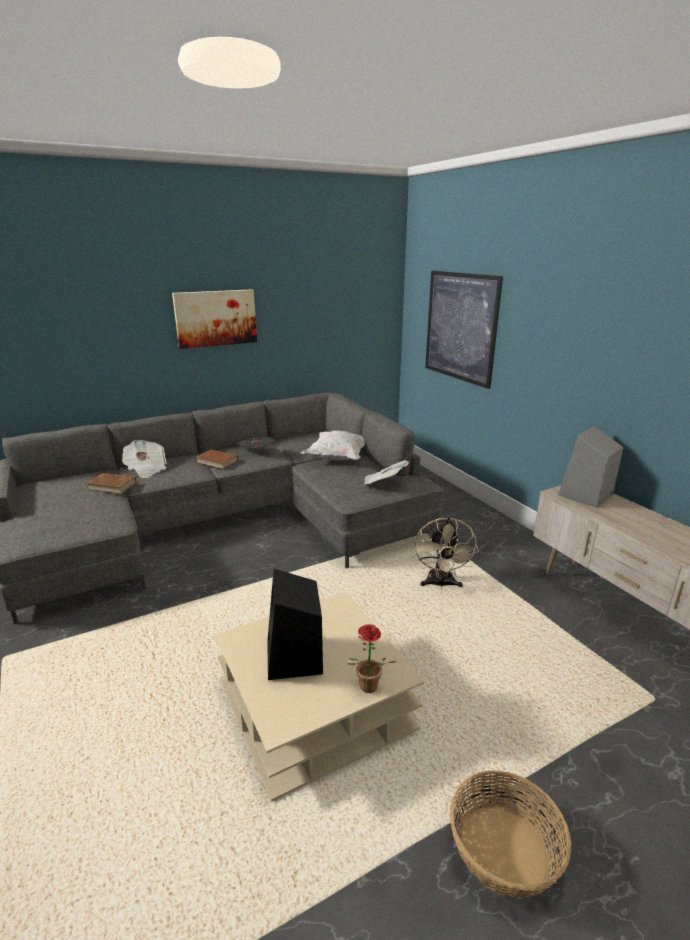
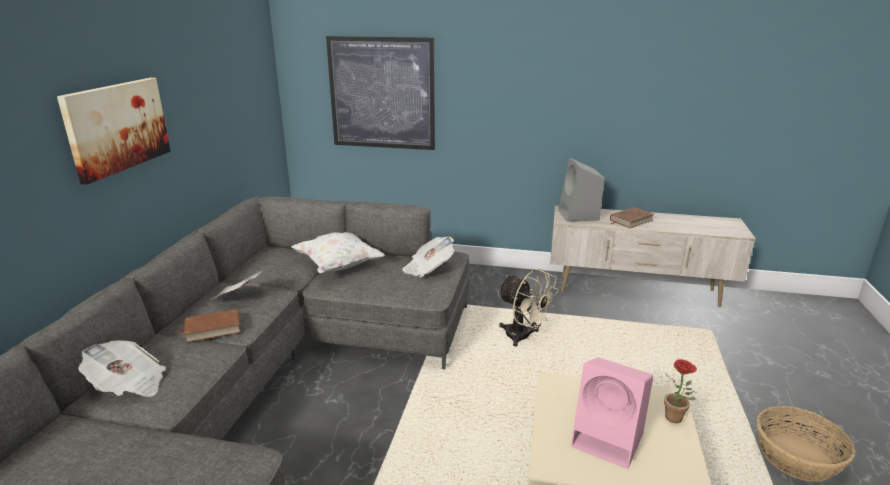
camera: 50 degrees left, 0 degrees up
(112, 486) = (125, 430): brown book -> brown book (631, 220)
(295, 658) = (609, 440): black speaker -> pink speaker

